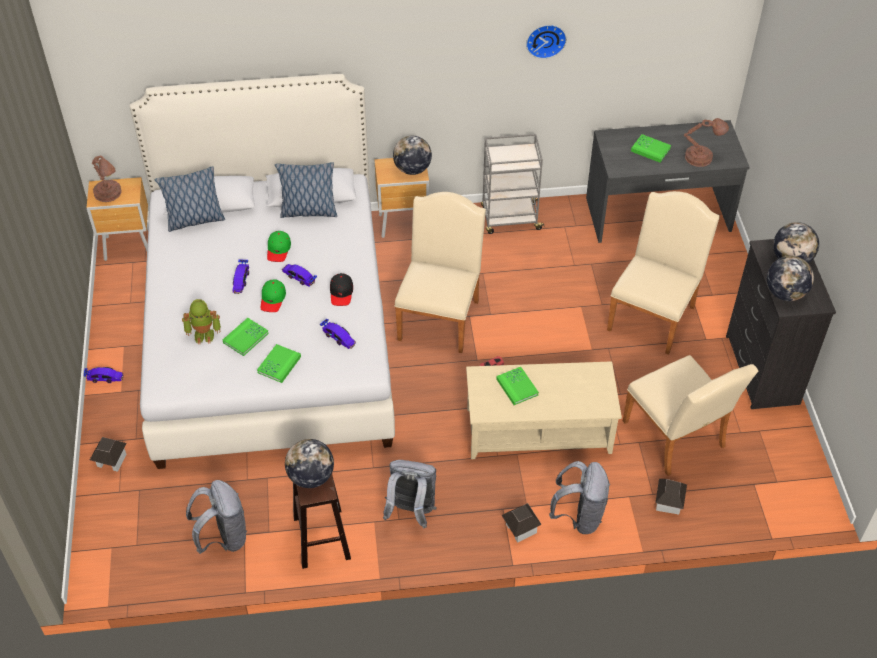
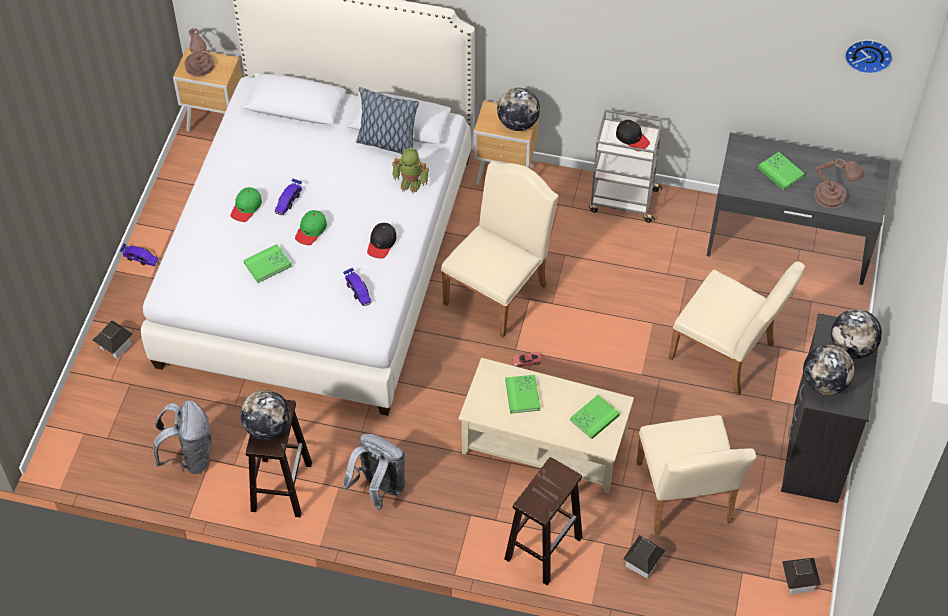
camera: 20 degrees right, 5 degrees up
(194, 220) = (270, 122): pillow -> none
(204, 334) = (229, 249): toy robot -> toy robot (411, 183)
(278, 250) = (339, 178): green cap -> green cap (246, 207)
(279, 364) = (288, 302): green book -> green book (594, 418)
(299, 277) = (347, 214): toy car -> none
(515, 155) = (632, 138): none -> black cap
(520, 529) = (479, 541): toy house -> toy house (798, 581)
(545, 39) = (680, 26): wall clock -> wall clock (869, 53)
(579, 516) = (543, 547): grey backpack -> brown stool
(654, 314) = (727, 354): beige chair -> beige chair turned 75 degrees clockwise

